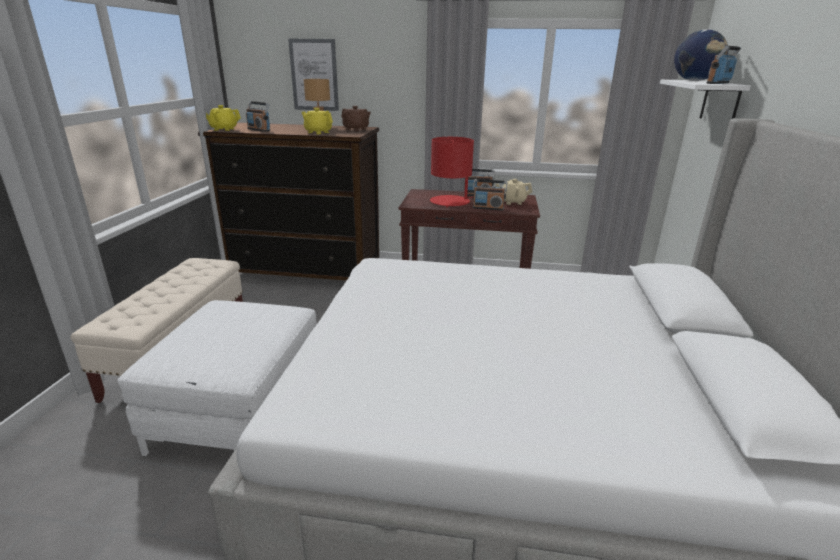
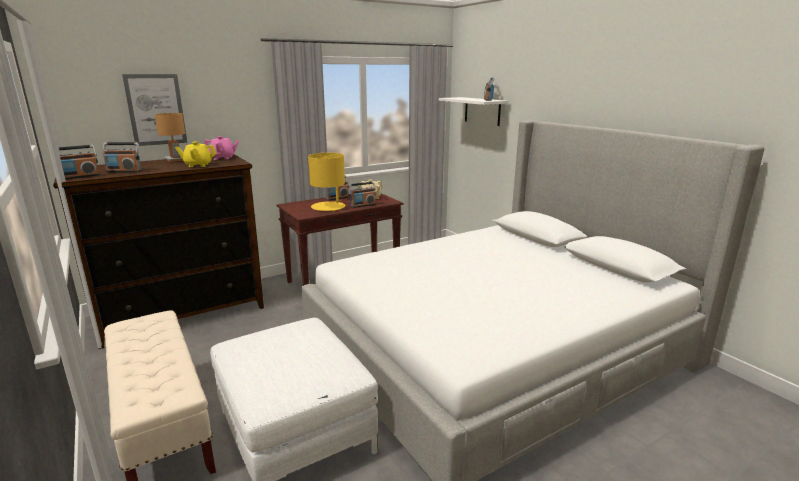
camera: 40 degrees left, 5 degrees down
(223, 129) = (80, 177): yellow teapot -> radio
(356, 129) = (223, 158): brown teapot -> pink teapot
(450, 202) = (328, 207): red table lamp -> yellow table lamp
(695, 81) = (464, 98): globe -> none

